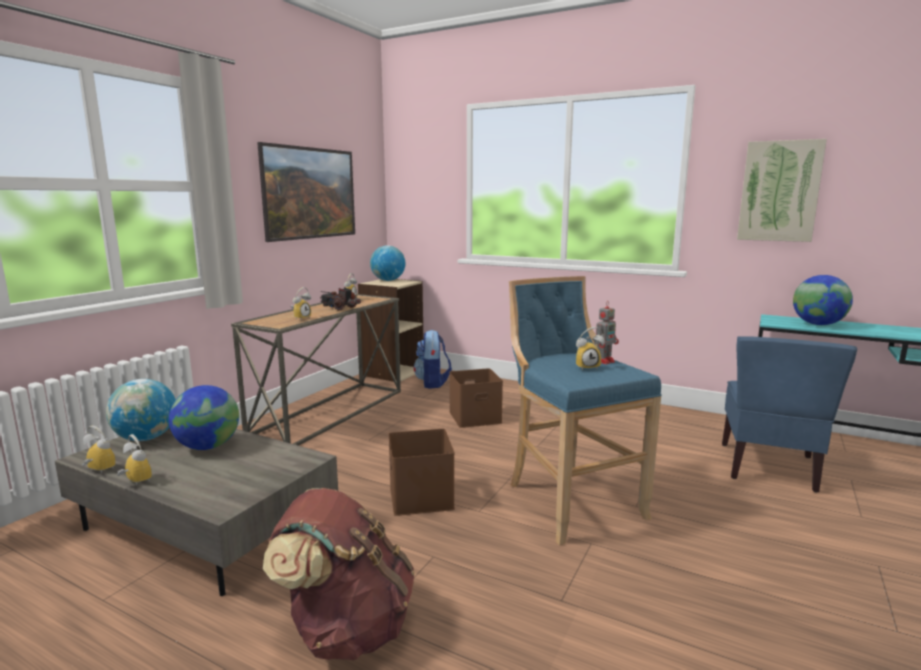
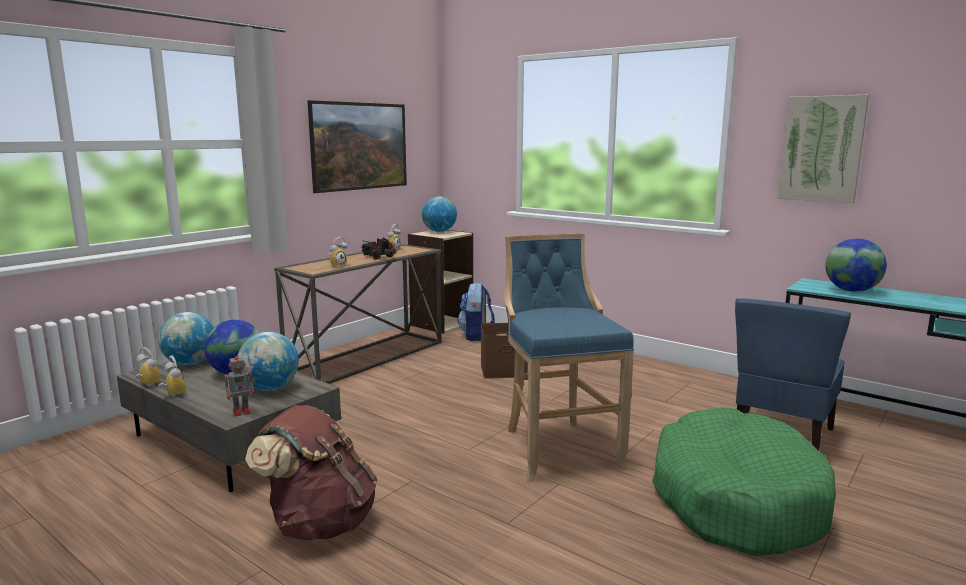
camera: 10 degrees right, 0 degrees up
(255, 464) = (270, 388): none -> globe
(419, 496) = (420, 433): brown storage box -> none
(587, 367) = (569, 320): alarm clock -> none
(604, 361) = (591, 315): toy robot -> toy robot (242, 411)
(772, 543) = (736, 500): none -> green dog bed

